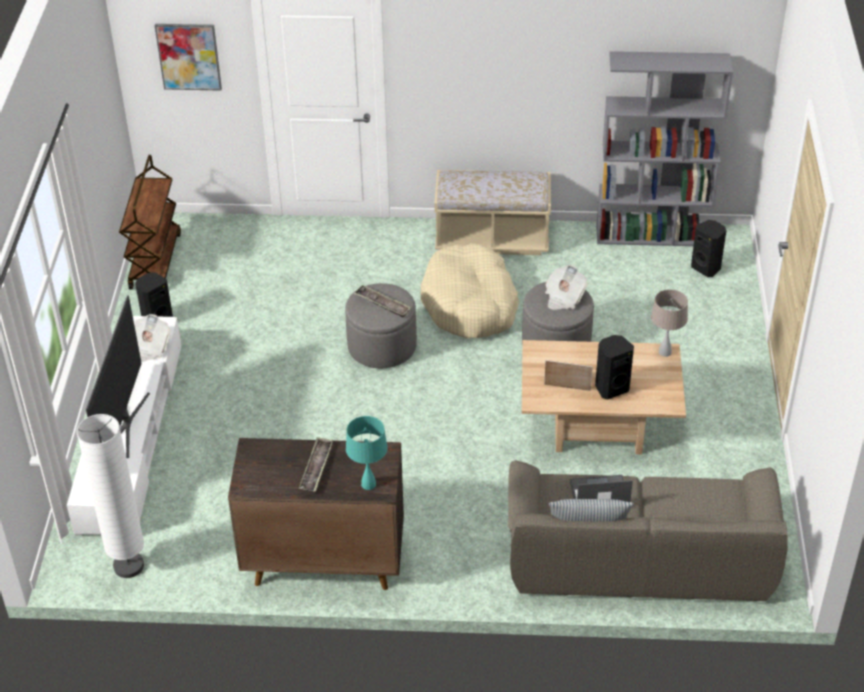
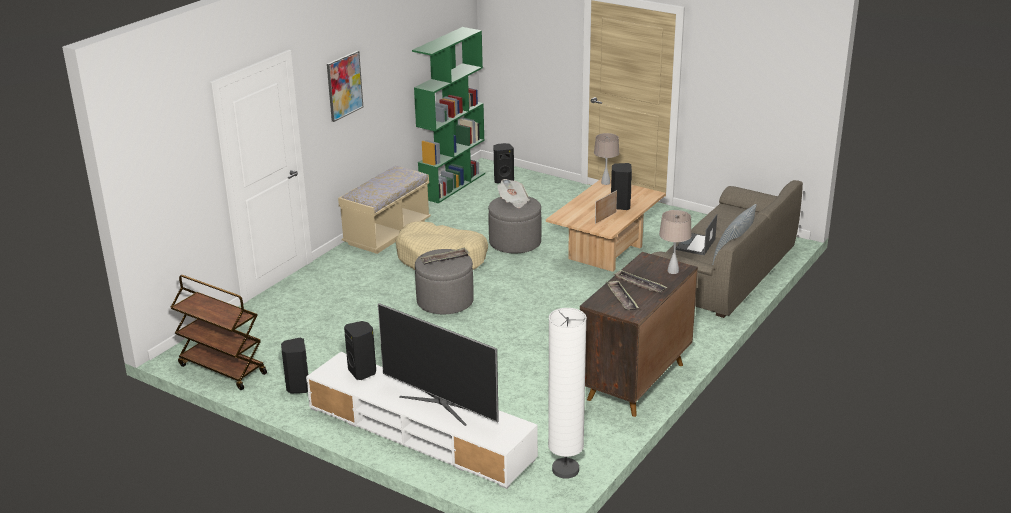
camera: 60 degrees left, 15 degrees down
(149, 348) = (363, 372): newspaper -> black speaker
(188, 56) = (174, 172): picture -> picture (344, 85)
(274, 464) = (621, 298): none -> tray
(368, 484) = (673, 271): turquoise table lamp -> beige table lamp
(652, 235) = (453, 185): grey bookcase -> green bookcase

